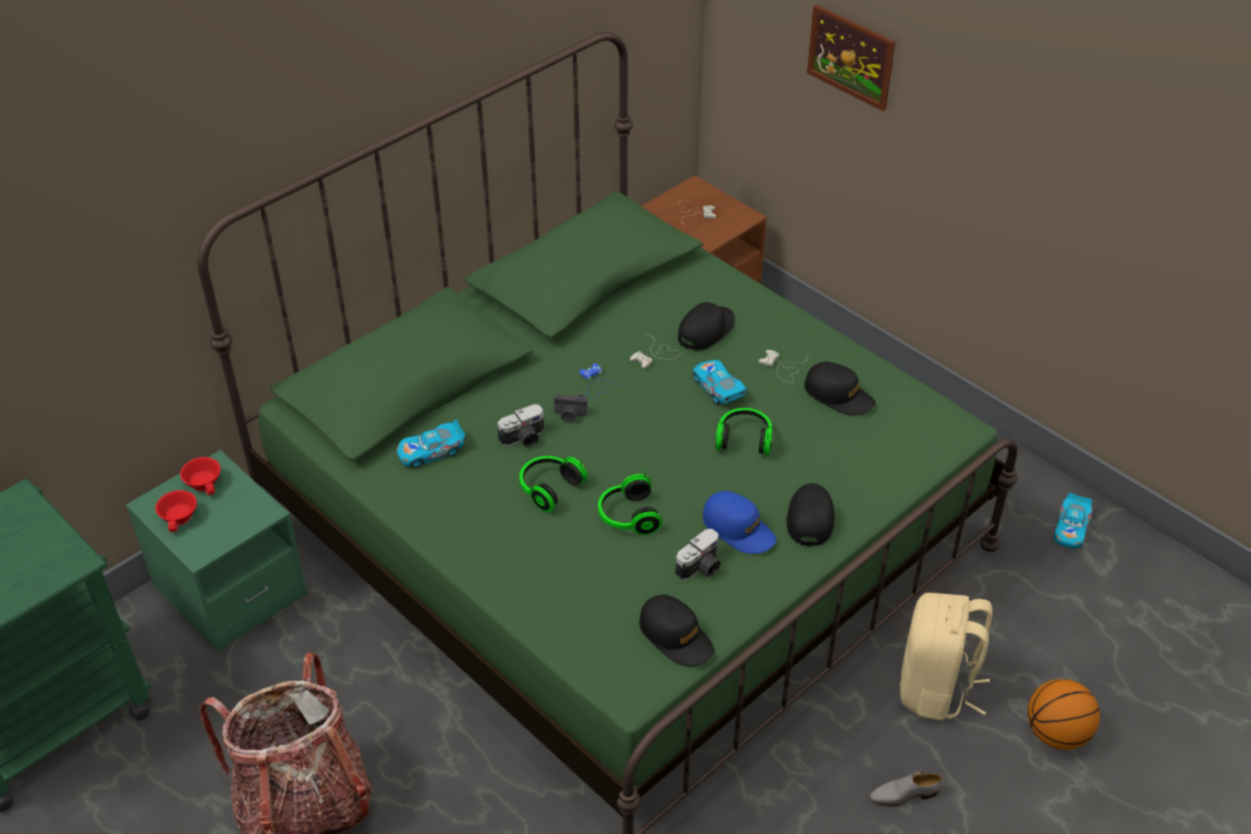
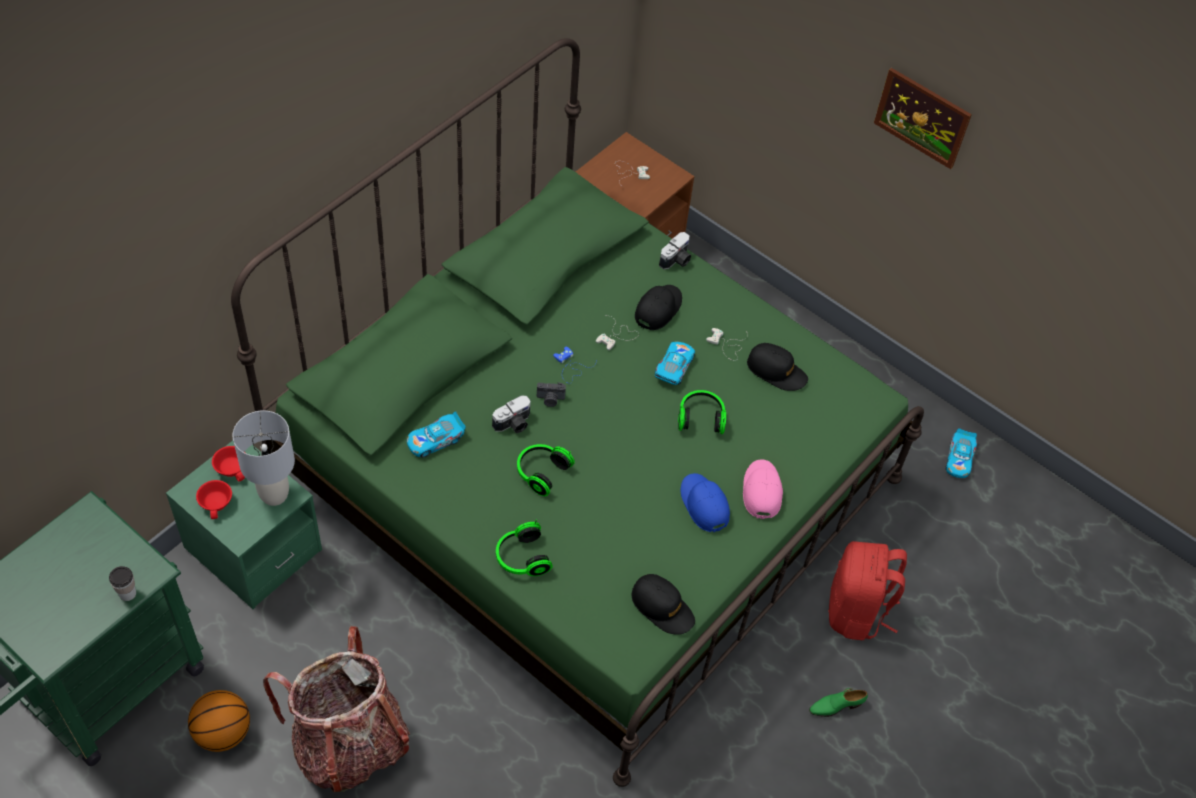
camera: 10 degrees left, 10 degrees up
(41, 583) = (128, 593): none -> cup
(245, 511) = (274, 495): none -> grey table lamp
(627, 516) = (610, 497): headphones -> headphones (521, 558)
(701, 568) = (676, 542): camera -> camera (676, 260)
(718, 388) = (674, 367): toy car -> toy car turned 60 degrees clockwise
(738, 529) = (704, 504): blue cap -> blue cap turned 150 degrees counterclockwise
(810, 517) = (761, 491): black cap -> pink cap
(851, 57) = (781, 59): picture -> picture (922, 117)
(904, 794) = (836, 705): grey shoe -> green shoe
(936, 689) = (856, 611): beige backpack -> red backpack
(1056, 734) = (953, 646): basketball -> basketball (223, 733)

